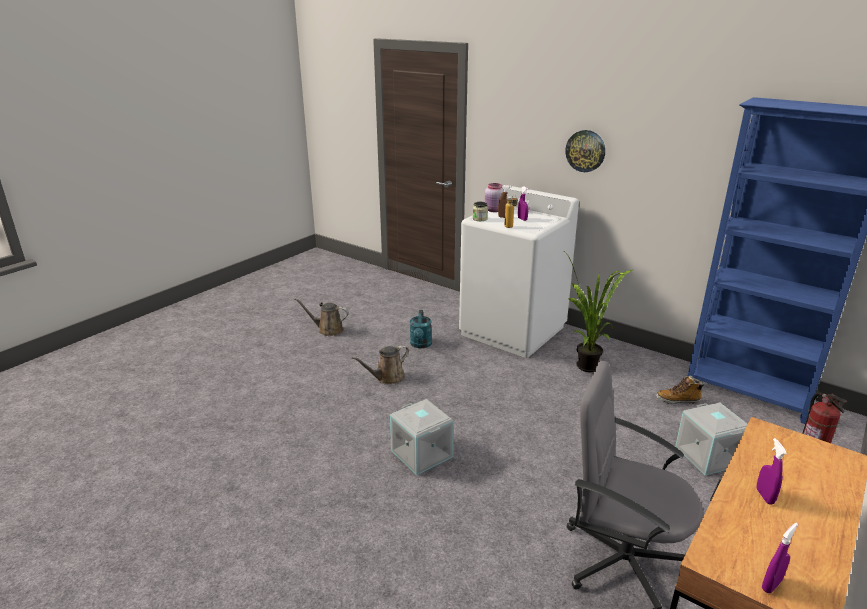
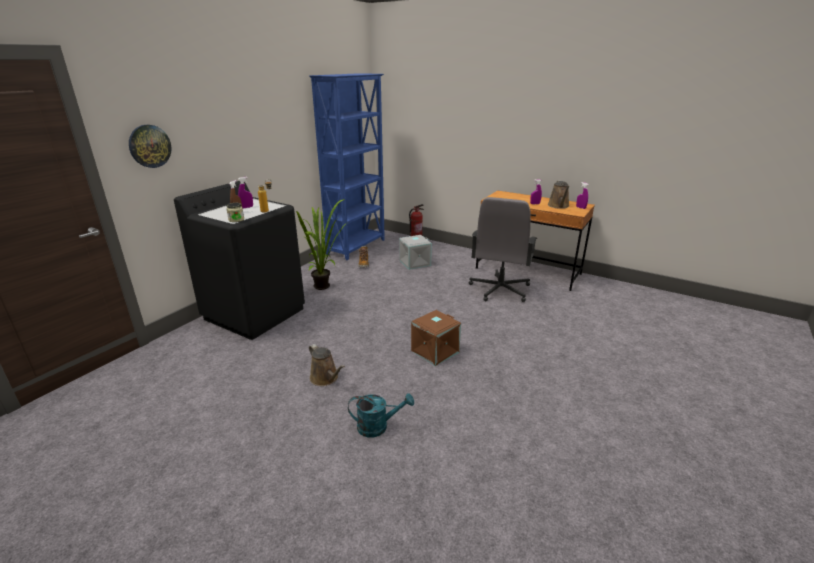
camera: 95 degrees left, 0 degrees up
(328, 330) = (198, 441): brown watering can -> brown watering can (559, 206)
(420, 345) = (264, 362): turquoise watering can -> turquoise watering can (378, 426)
(423, 453) = (434, 351): grey storage box -> brown storage box
(493, 210) = (212, 215): pink jar -> none
(513, 331) = (255, 313): white washing machine -> black washing machine
(585, 151) = (227, 139): wall clock -> wall clock (149, 146)

